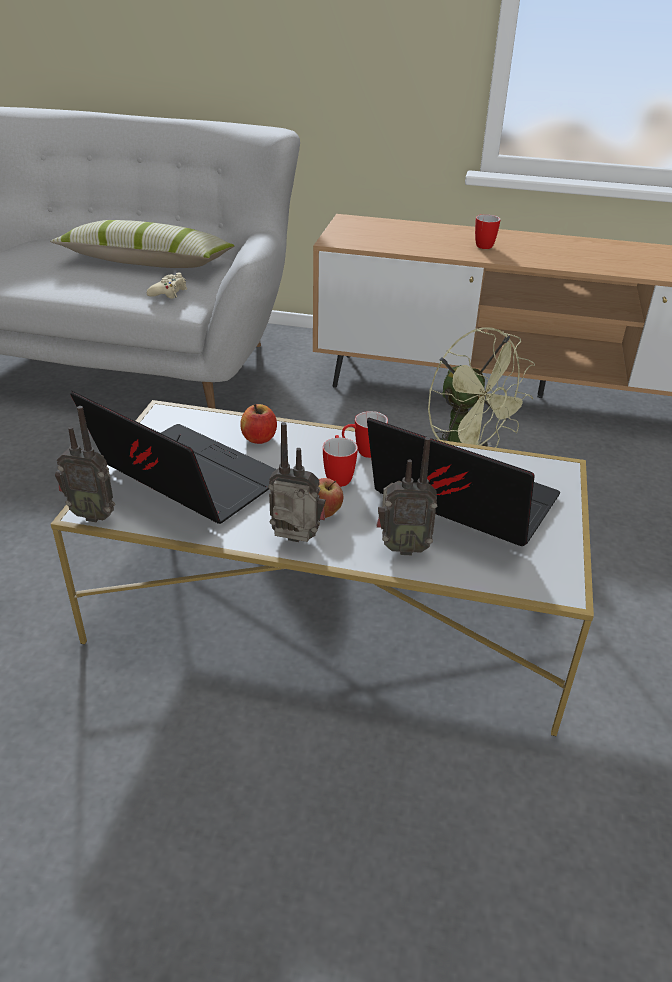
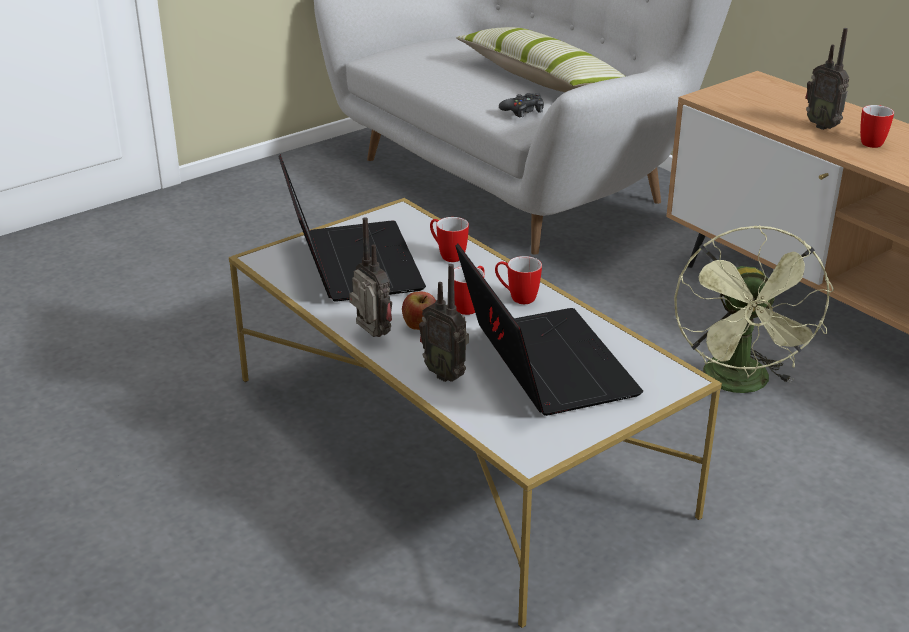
camera: 40 degrees right, 5 degrees down
(93, 514) = (261, 262): radio -> radio (823, 126)
(168, 292) = (523, 111): beige game controller -> black game controller
(259, 438) = (447, 255): apple -> mug

